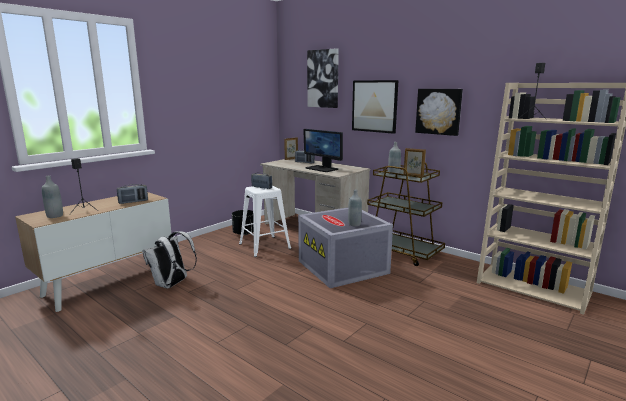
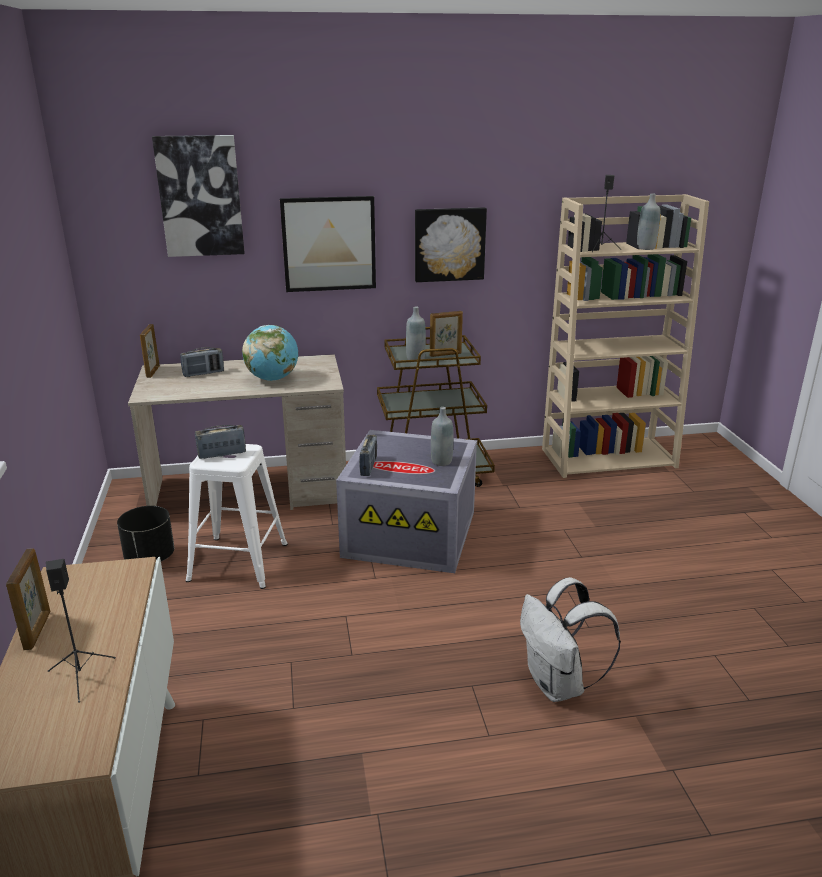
camera: 50 degrees left, 10 degrees up
(55, 216) = (58, 726): grey bottle -> grey bottle (645, 248)
(105, 200) = (38, 630): none -> picture frame
(133, 202) = (119, 600): radio -> radio (368, 466)
(172, 284) = (240, 717): white backpack -> white backpack (559, 685)
(322, 168) = (272, 379): monitor -> globe

